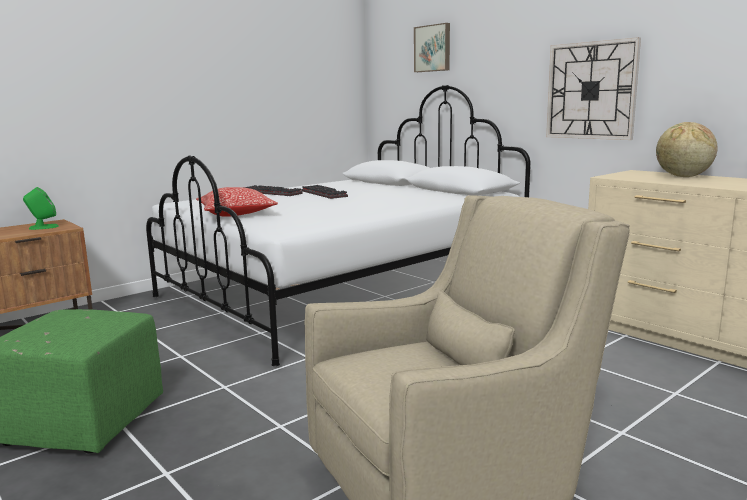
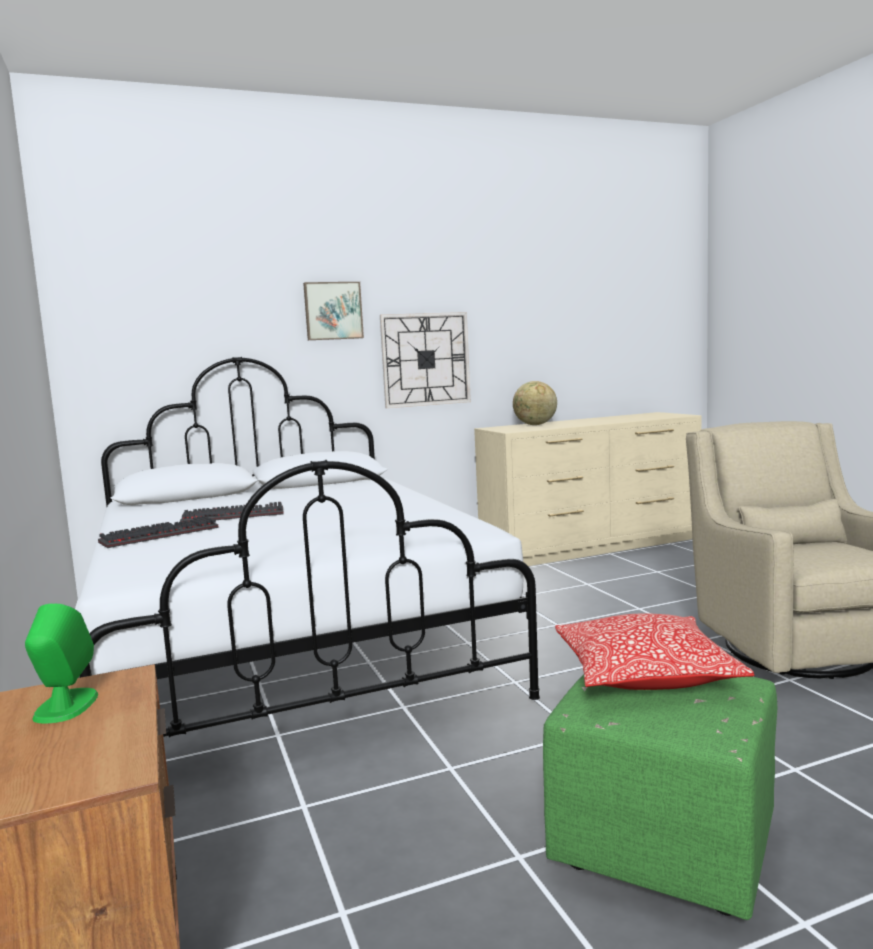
camera: 70 degrees left, 5 degrees down
(236, 214) = (325, 548): pillow -> pillow (645, 675)
(433, 48) = (201, 309): picture -> picture (333, 311)

